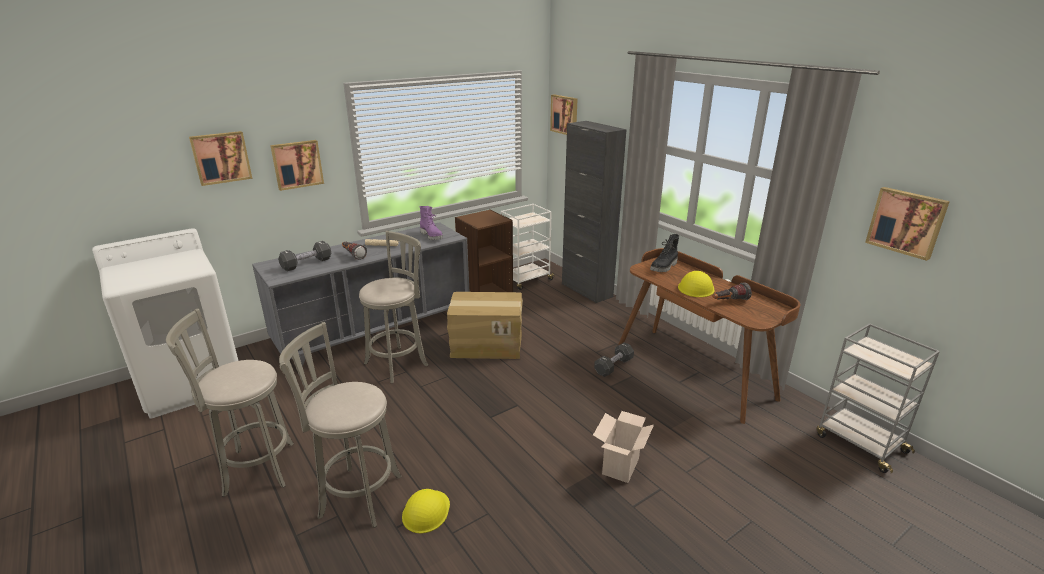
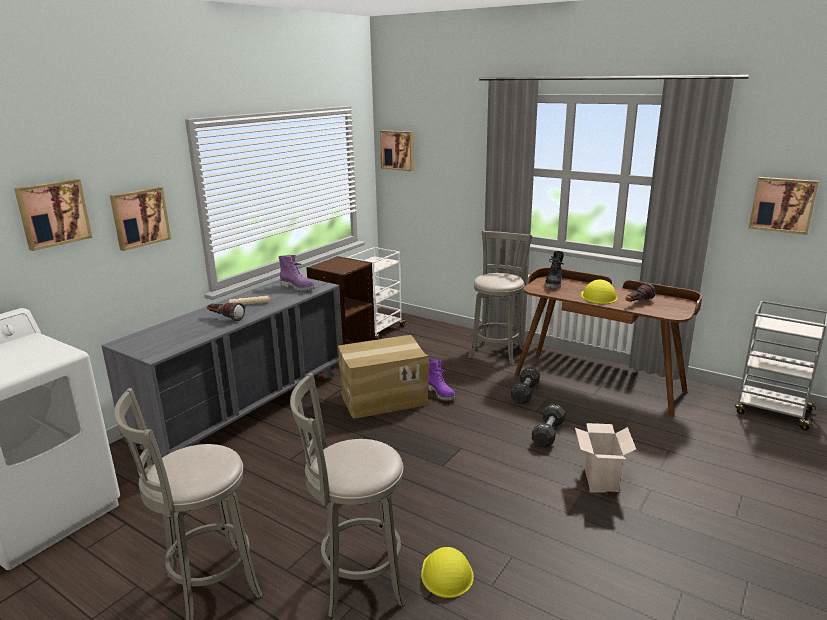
camera: 20 degrees left, 5 degrees down
(306, 264) = (175, 334): black dumbbell -> black dumbbell (548, 434)
(399, 363) = (299, 435): grey stool -> grey stool (497, 352)
(537, 350) = (440, 393): none -> purple boot
(586, 290) = (445, 330): black cabinet -> none

